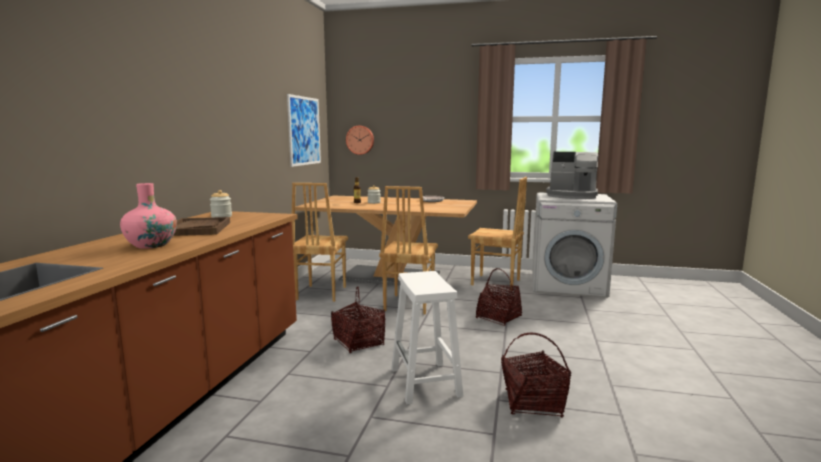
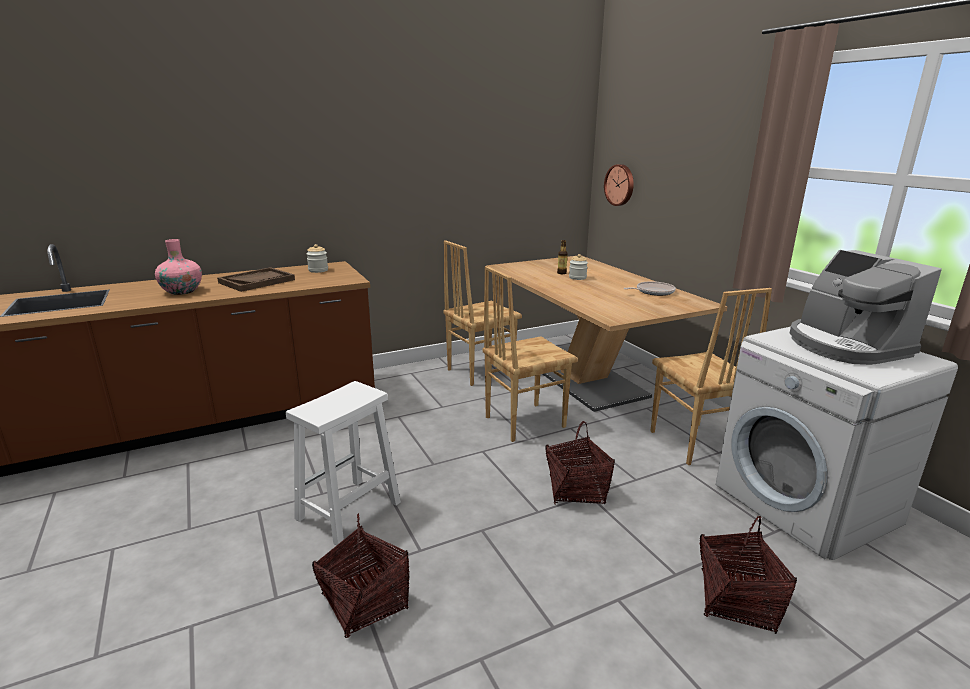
camera: 50 degrees right, 10 degrees up
(304, 131) = (530, 171): picture -> none
(358, 343) = (394, 439): basket -> basket (736, 601)

